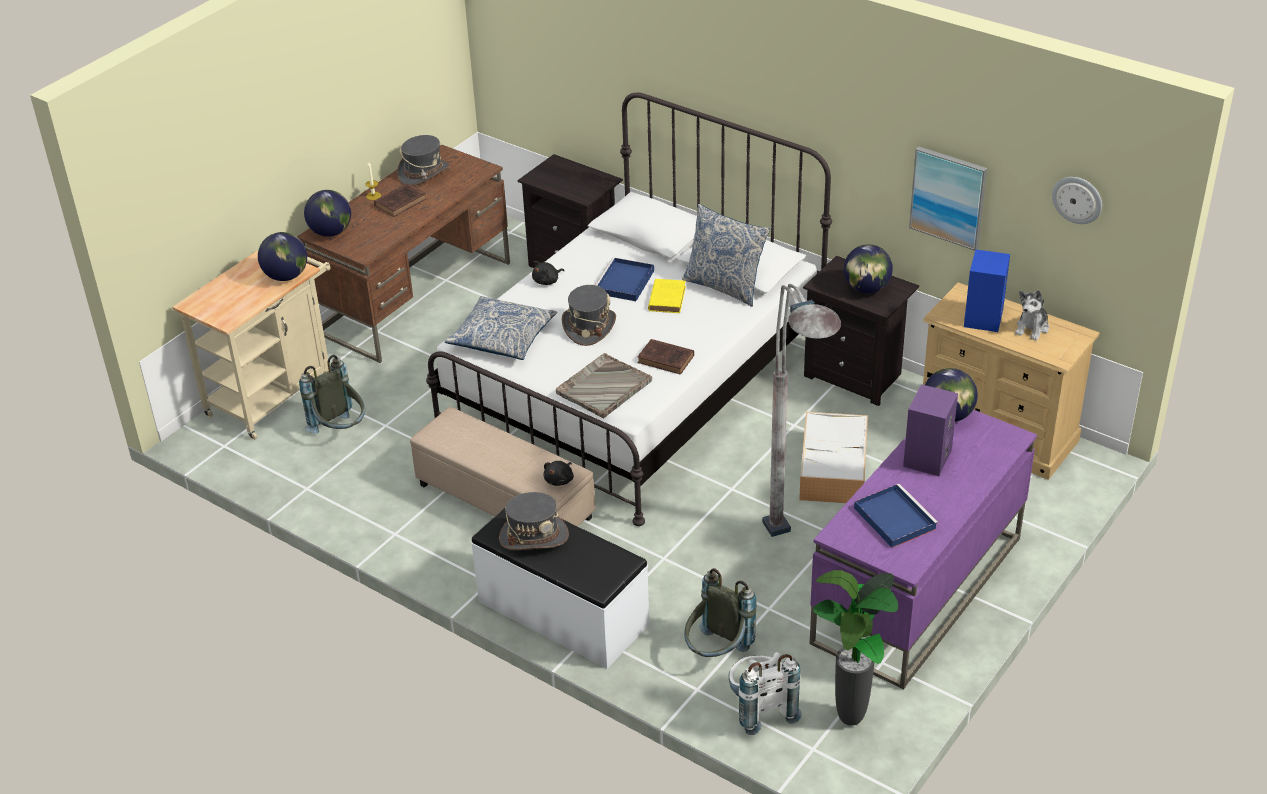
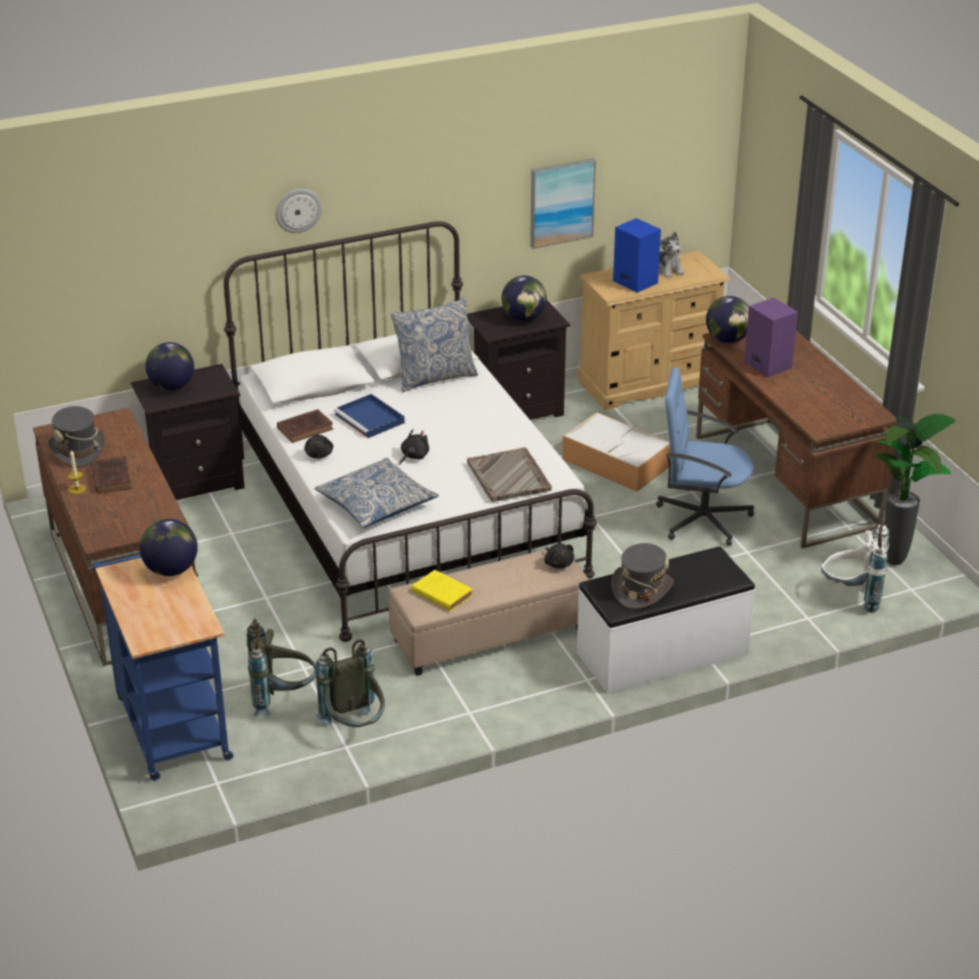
camera: 60 degrees left, 5 degrees down
(275, 393) = (170, 722): beige cart -> blue cart
(330, 232) = (107, 531): globe -> globe (172, 387)
(589, 327) = (413, 456): grey hat -> black plush toy
(667, 298) = (418, 407): yellow book -> yellow book (441, 593)
(667, 360) = (504, 436): brown book -> brown book (306, 428)
(717, 653) = (776, 594): grey backpack -> grey backpack (355, 728)
(795, 557) = (701, 518): grey floor lamp -> blue office chair
(893, 517) = (821, 401): blue tray -> none
(917, 591) = (786, 482): purple desk -> brown desk
(1077, 199) = (669, 147): wall clock -> wall clock (298, 210)

